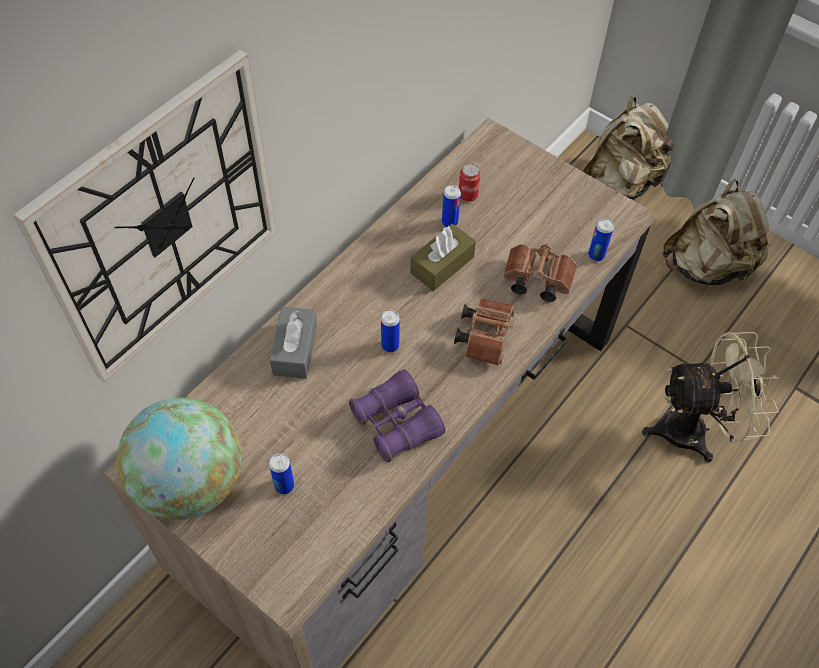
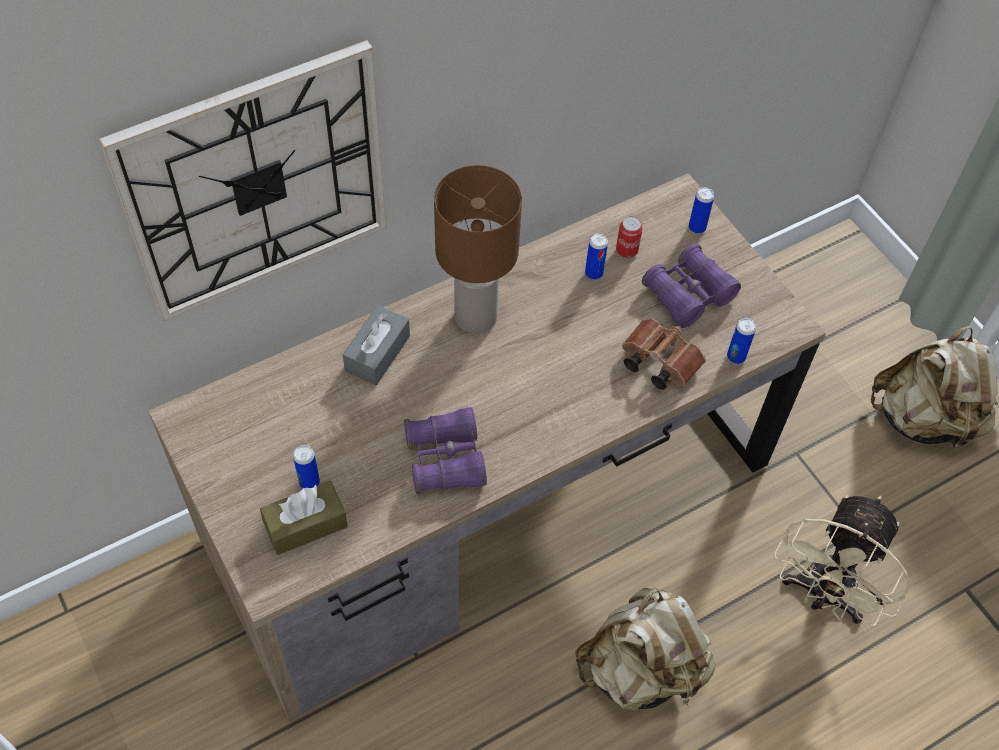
camera: 20 degrees right, 0 degrees up
(190, 483) = (222, 448): globe -> none
(366, 291) = (474, 317): none -> brown table lamp
(390, 345) = (474, 380): can -> can (697, 227)
(442, 265) = (565, 315): brown tissue box -> brown tissue box (305, 525)
(485, 335) = (577, 402): brown binoculars -> none
(534, 216) = (688, 294): none -> purple binoculars
(620, 183) = (862, 293): beige backpack -> beige backpack (641, 670)
(695, 430) = (823, 595): beige fan -> beige fan turned 105 degrees clockwise

